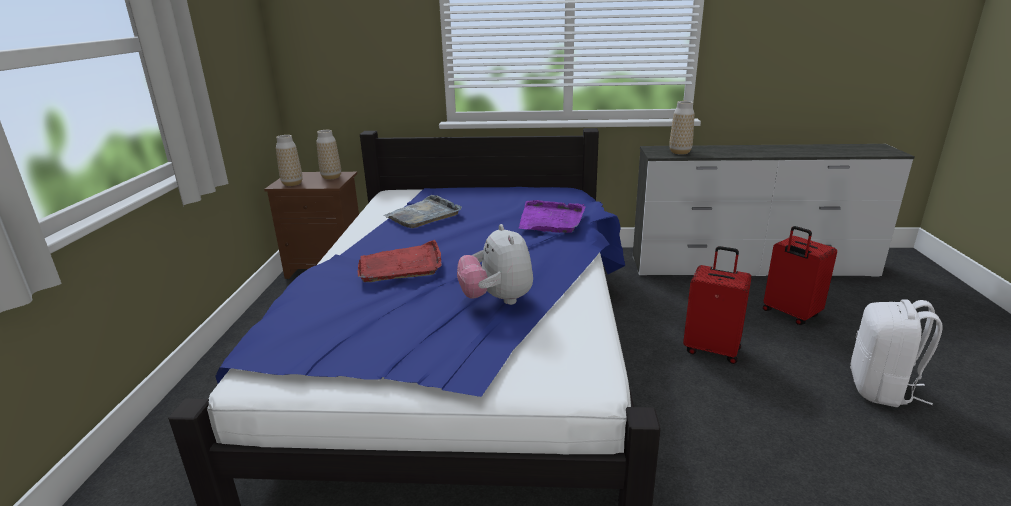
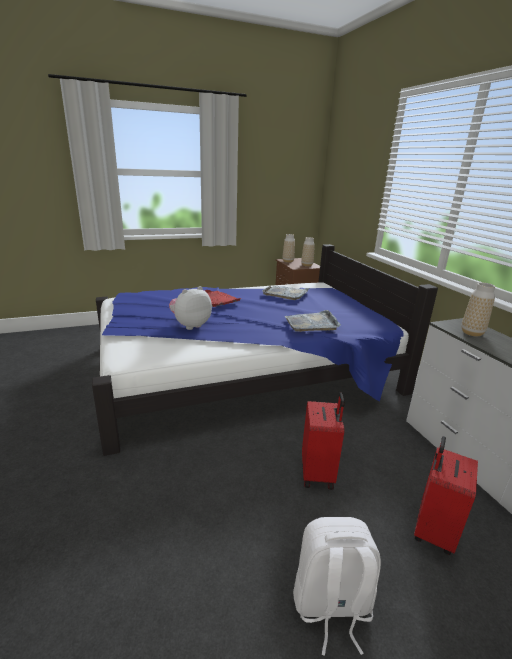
camera: 65 degrees right, 0 degrees up
(551, 220) = (312, 323): purple tray -> grey tray

